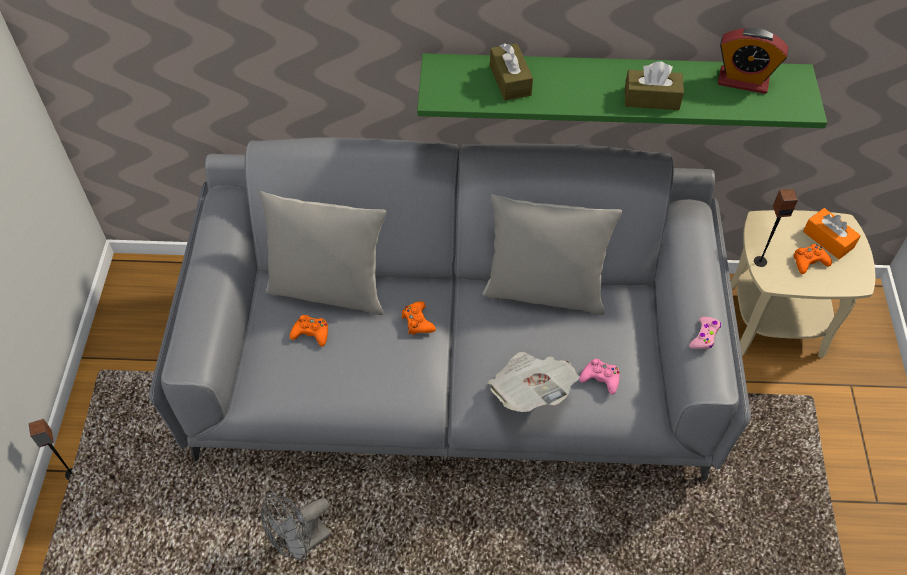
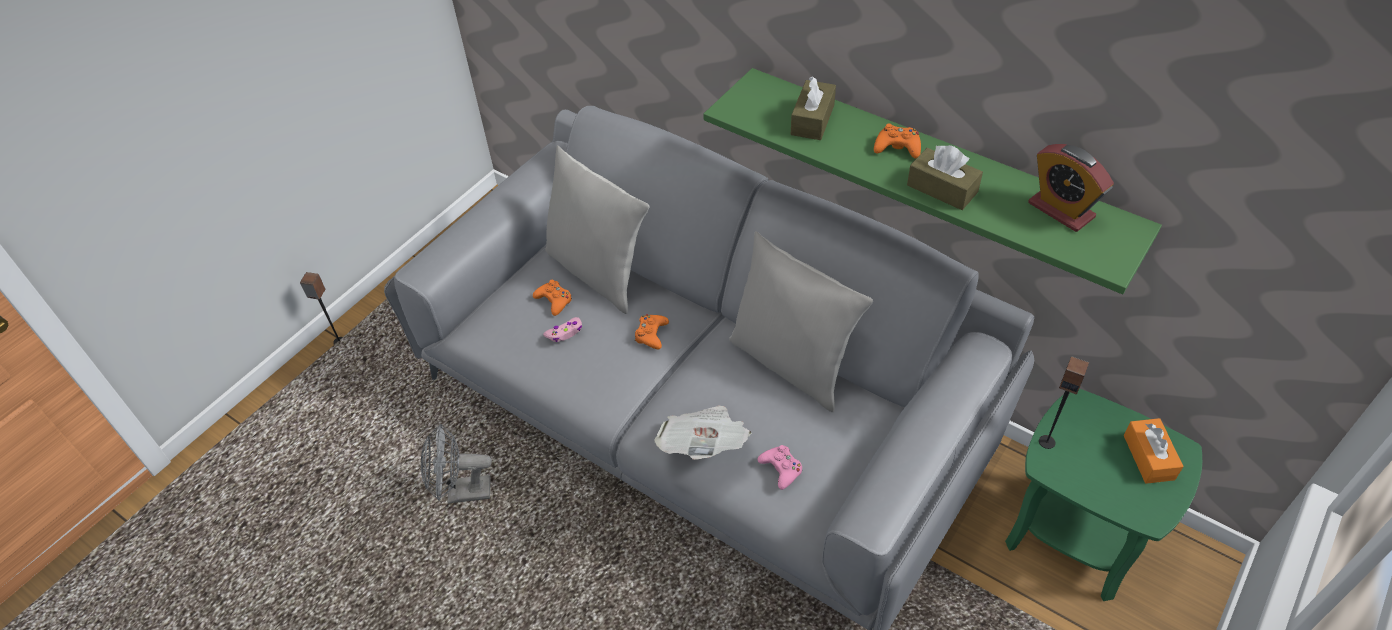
camera: 35 degrees right, 5 degrees down
(704, 336) = (897, 473): pink game controller -> pink game controller (565, 333)
(775, 320) = (1076, 534): beige side table -> green side table
(809, 261) = (1106, 469): orange game controller -> orange game controller (897, 147)

